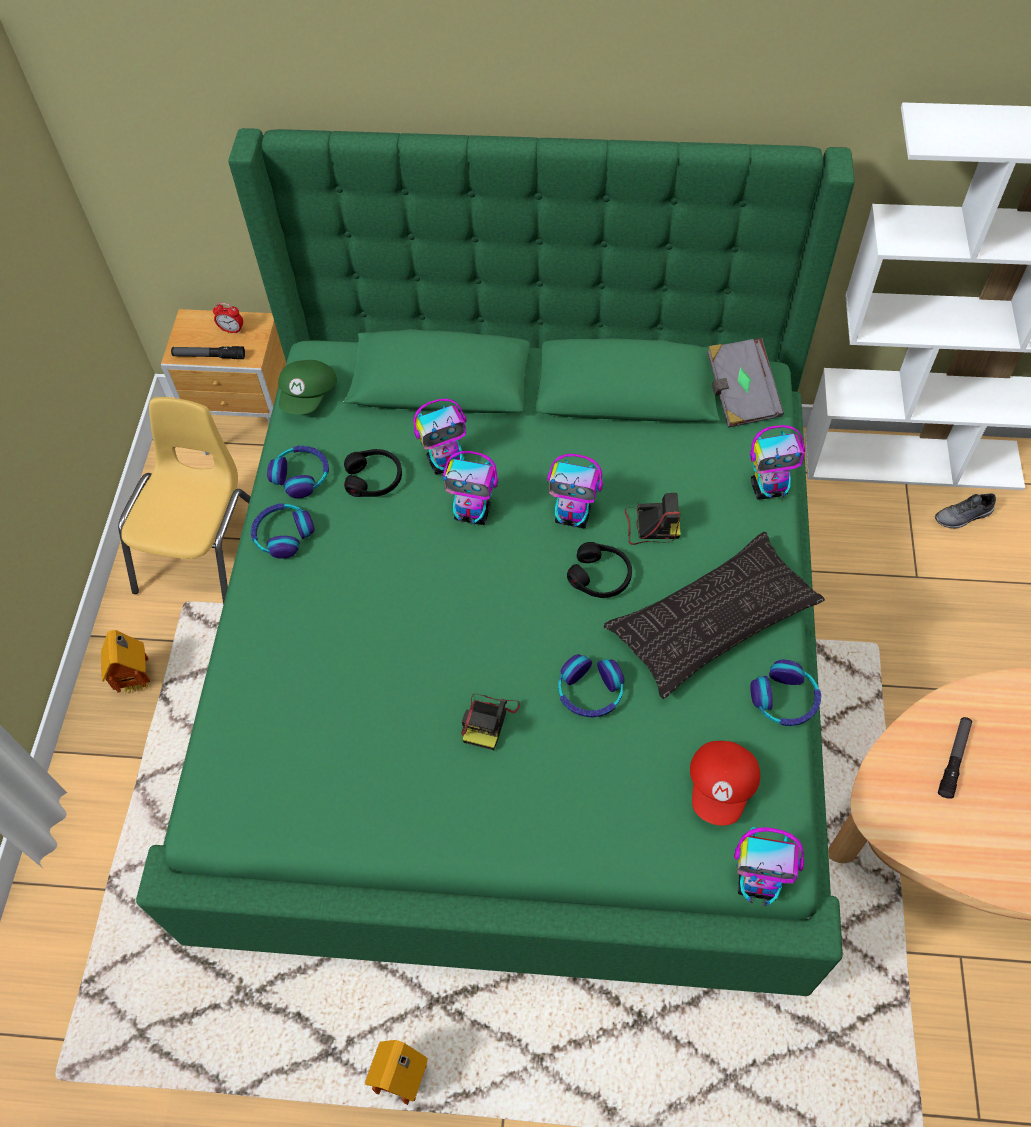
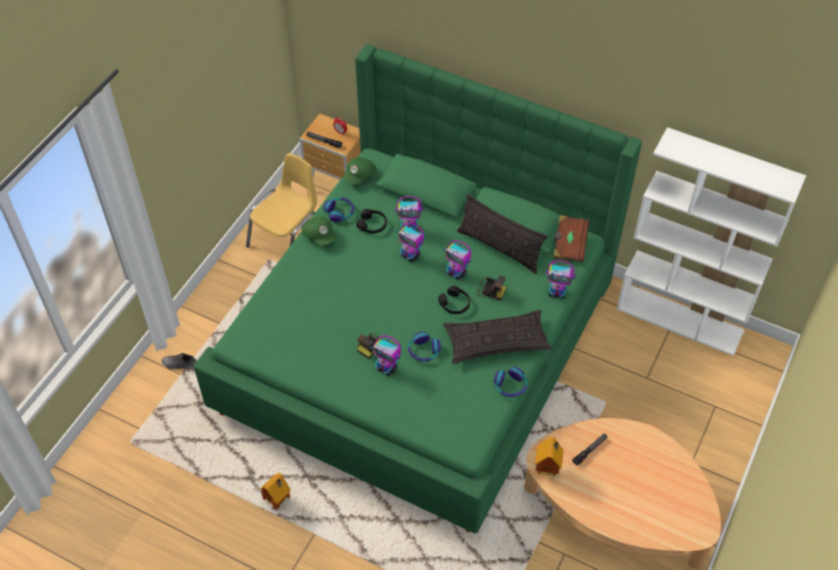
camera: 20 degrees right, 5 degrees down
(138, 680) = (232, 288): toy house -> toy house (548, 469)
(283, 535) = (319, 236): headphones -> green cap
(625, 442) = (499, 248): none -> pillow
(722, 787) = (461, 410): red cap -> none
(740, 395) = (569, 245): grey book -> brown book
(758, 883) = (455, 452): toy robot -> toy robot (387, 368)
(963, 516) = (690, 357): grey shoe -> grey shoe (179, 364)

